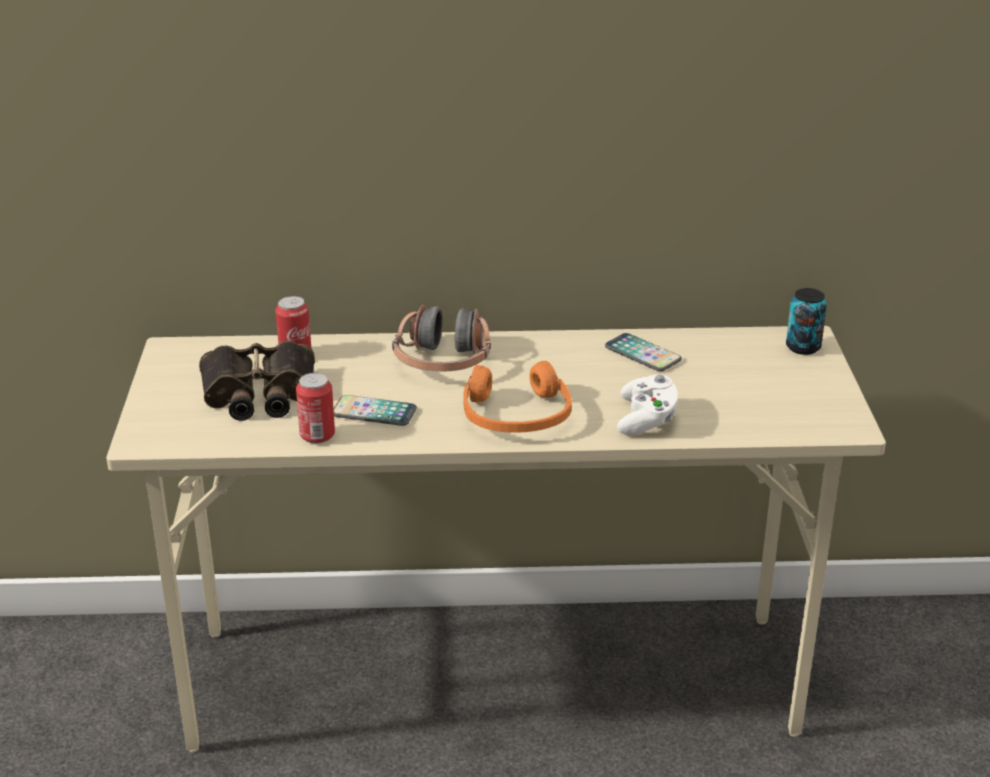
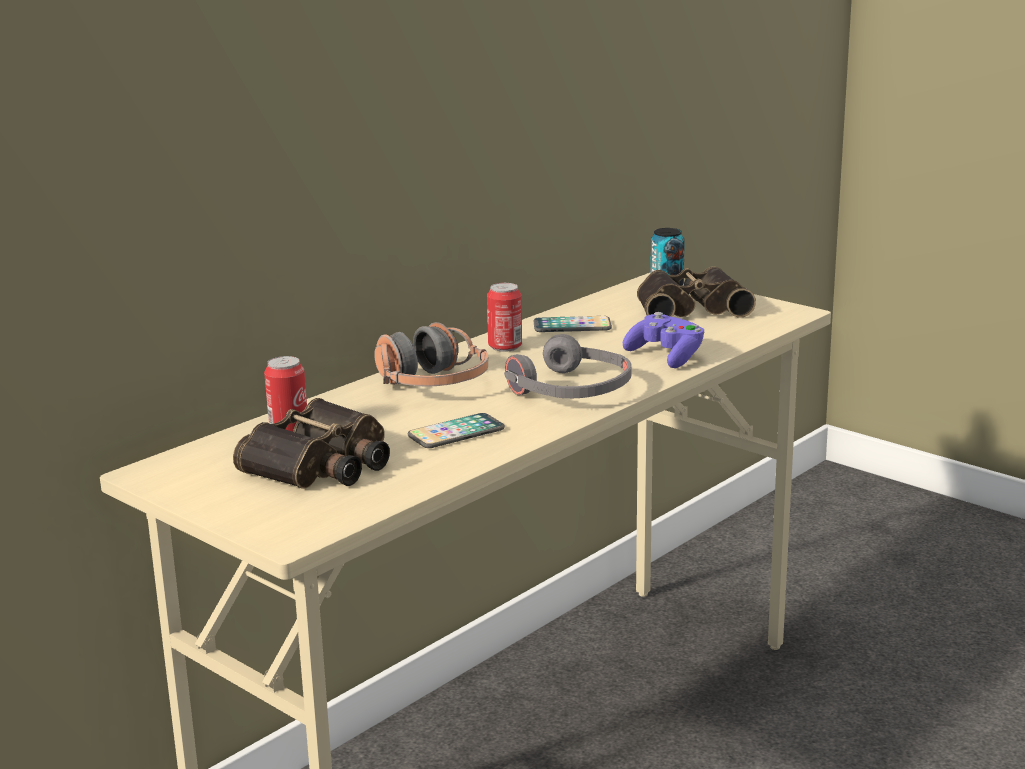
camera: 45 degrees left, 10 degrees down
(317, 436) = (446, 465): can -> can (505, 347)
(516, 415) = (571, 390): orange headphones -> grey headphones
(646, 420) = (666, 356): white game controller -> purple game controller
(772, 380) = (691, 308): none -> binoculars

